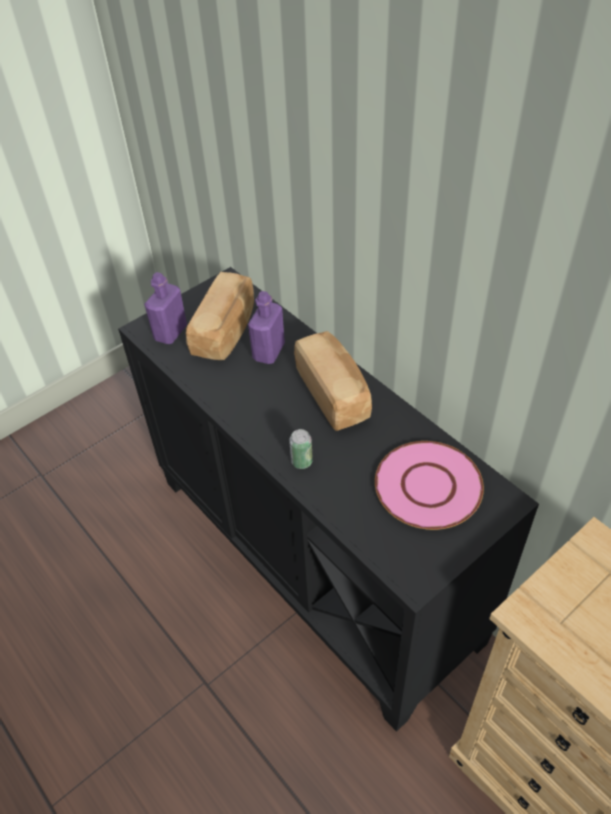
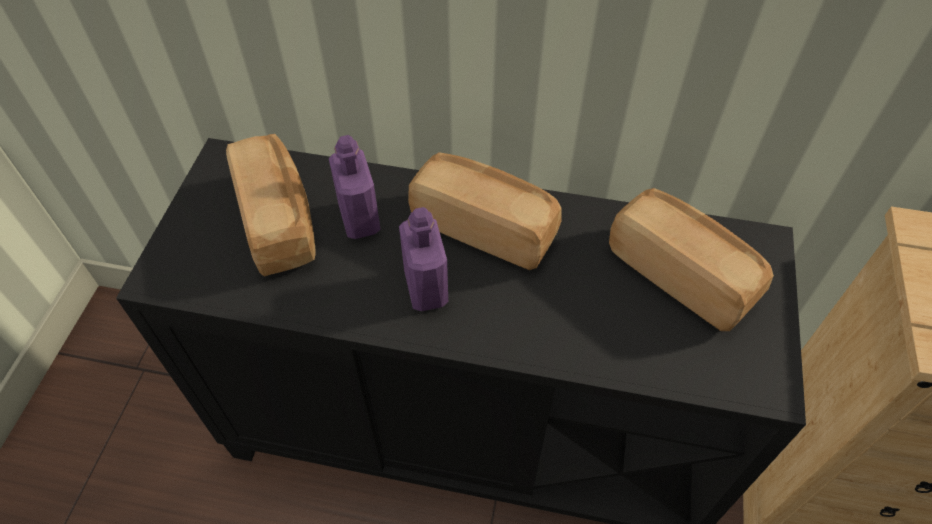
camera: 40 degrees left, 5 degrees up
(170, 332) = (202, 263): purple bottle -> purple bottle (426, 288)
(301, 461) = (525, 330): can -> none
(427, 486) = (681, 274): pink plate -> bread

